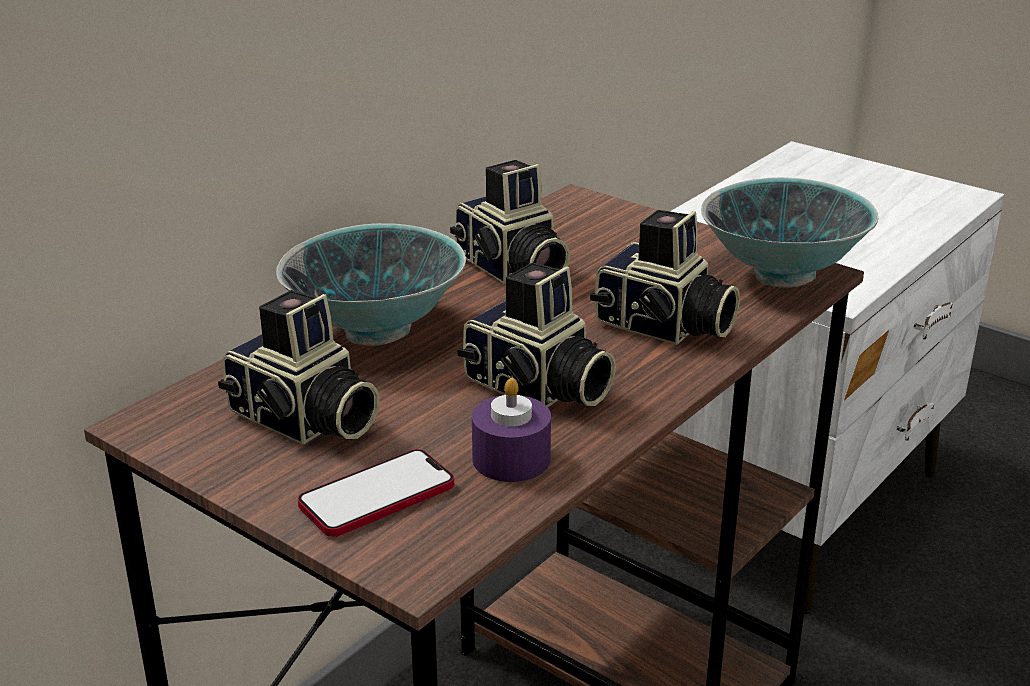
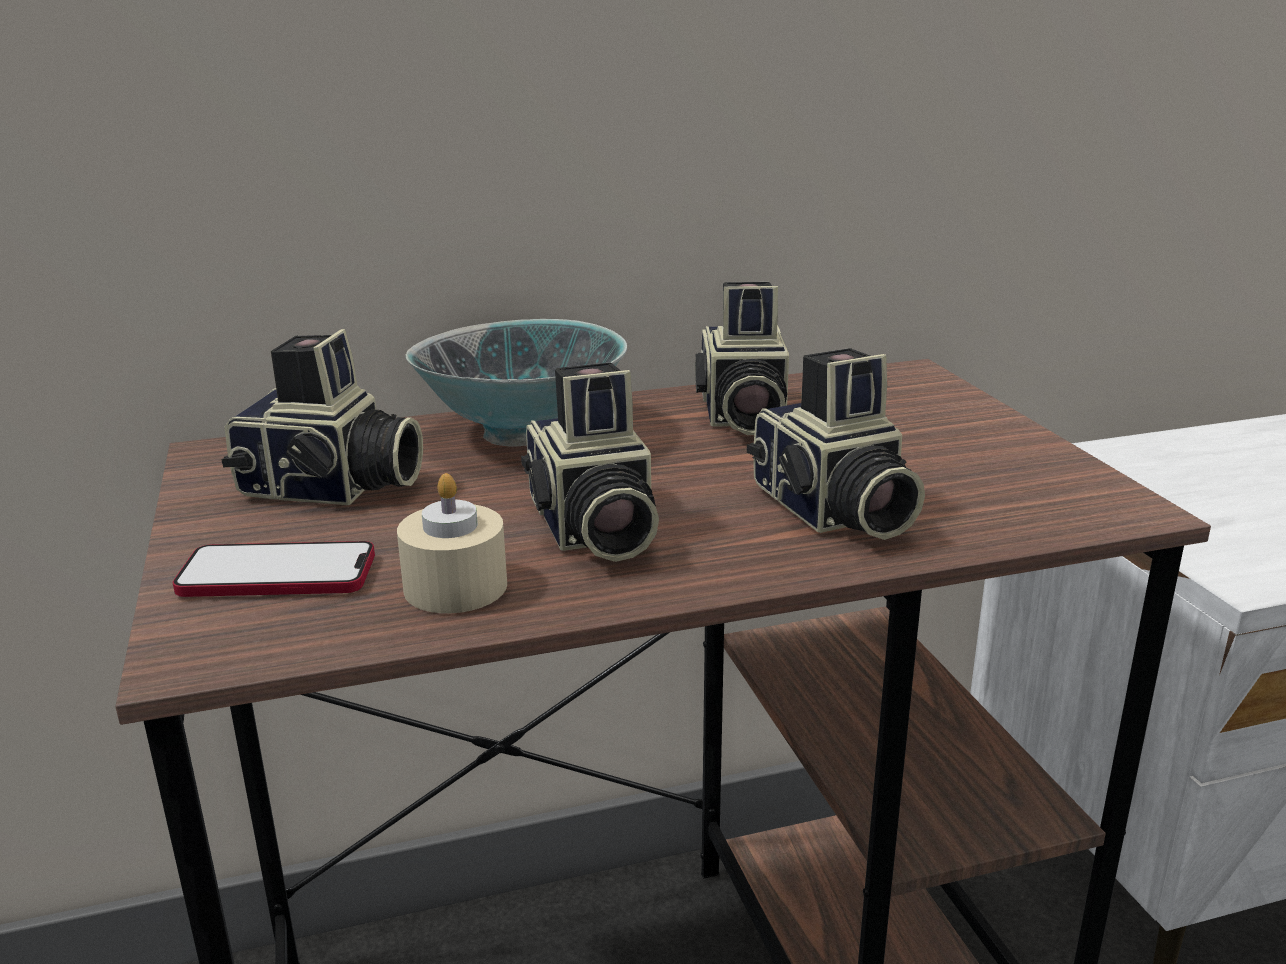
camera: 35 degrees right, 5 degrees down
(303, 421) = (331, 489): camera -> camera turned 60 degrees counterclockwise
(511, 459) = (455, 587): purple candle -> beige candle
(783, 275) = (1075, 500): bowl -> none

